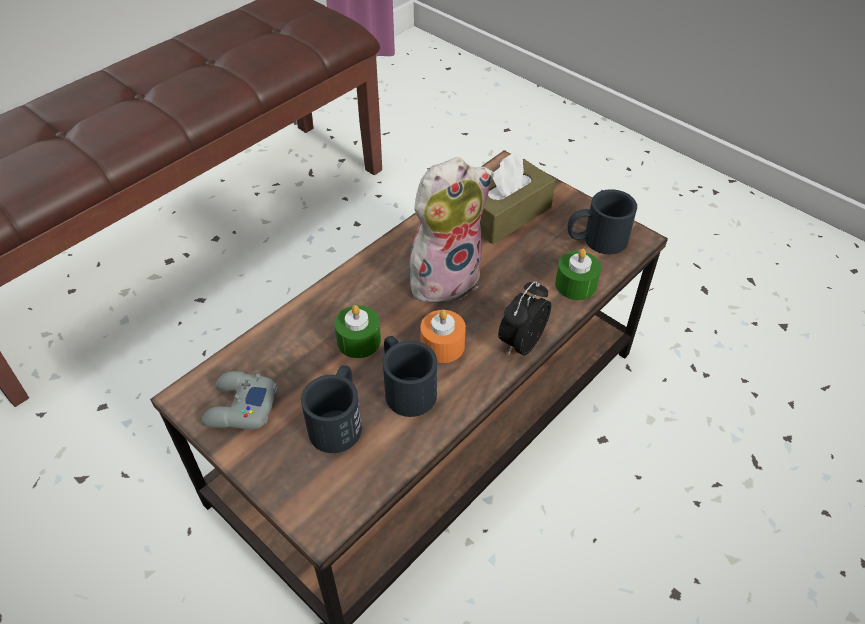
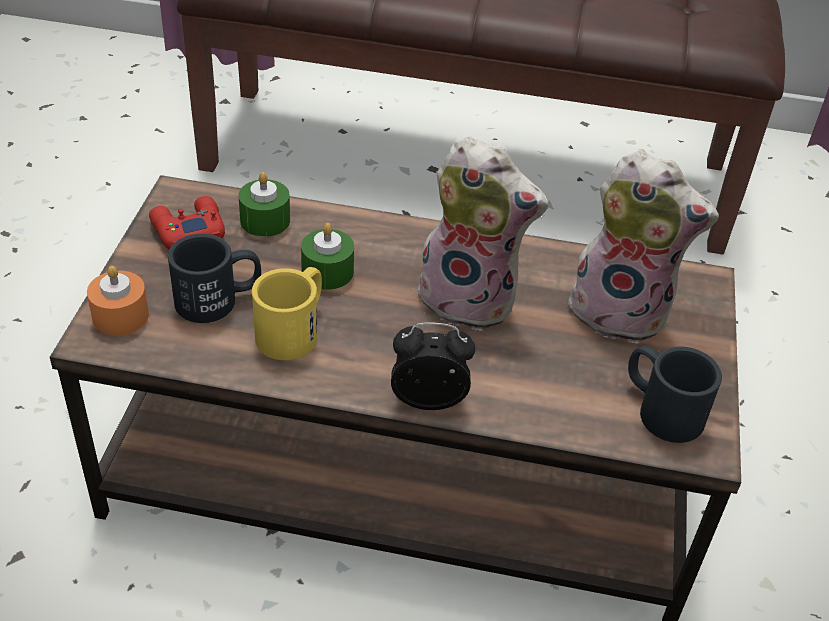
camera: 55 degrees right, 5 degrees down
(240, 407) = (187, 230): grey game controller -> red game controller
(405, 386) = (294, 329): black mug -> yellow mug
(442, 345) = (372, 335): orange candle -> orange candle (120, 316)
(507, 214) = (621, 311): brown tissue box -> plush toy
(575, 284) = (564, 415): green candle -> green candle (265, 220)

